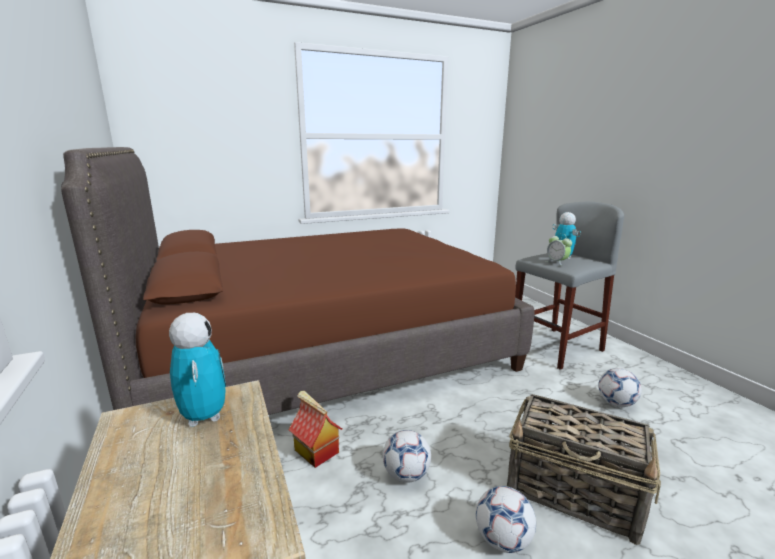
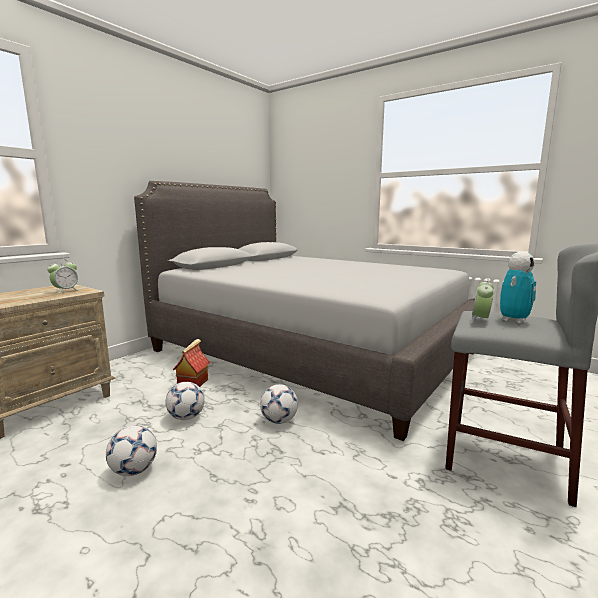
camera: 60 degrees right, 5 degrees down
(204, 416) = (65, 291): toy robot -> alarm clock
(324, 350) = (311, 351): brown bed -> grey bed
(574, 493) = (204, 503): basket -> none
(616, 403) = (414, 528): football -> football (279, 420)

